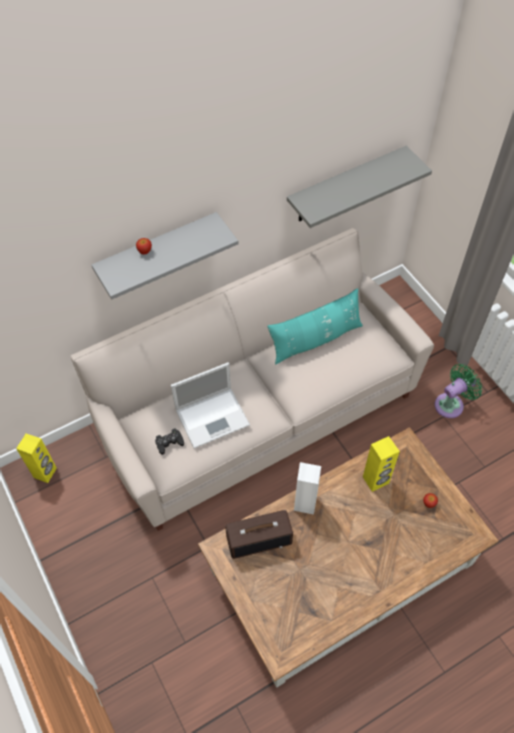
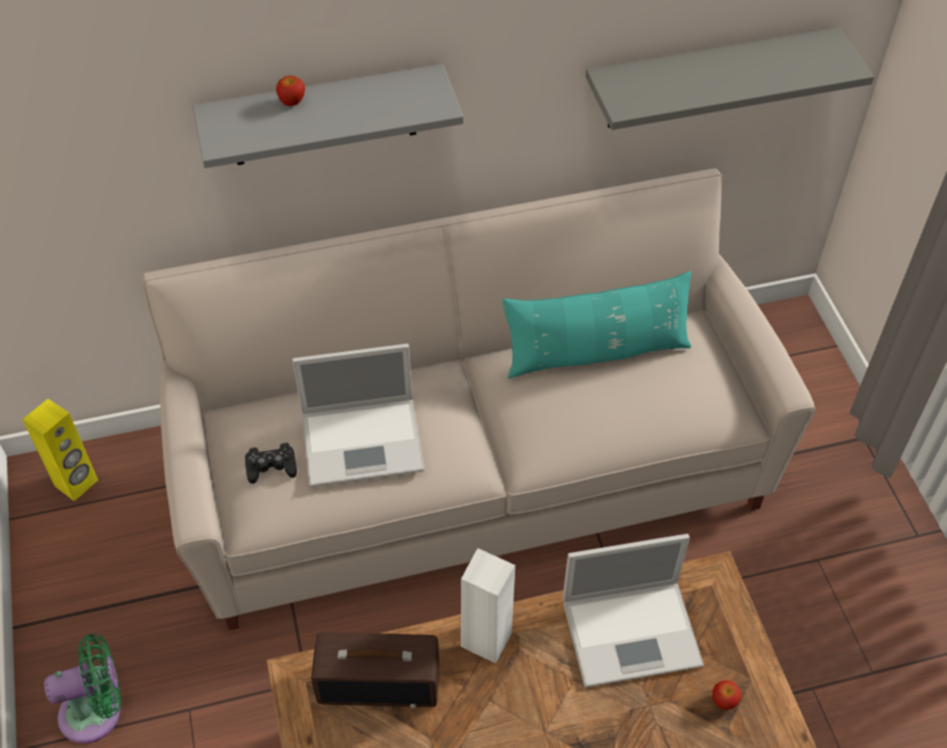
camera: 15 degrees right, 5 degrees down
(376, 480) = (634, 632): yellow speaker -> laptop
(451, 404) = (840, 541): green fan -> green fan (97, 712)

